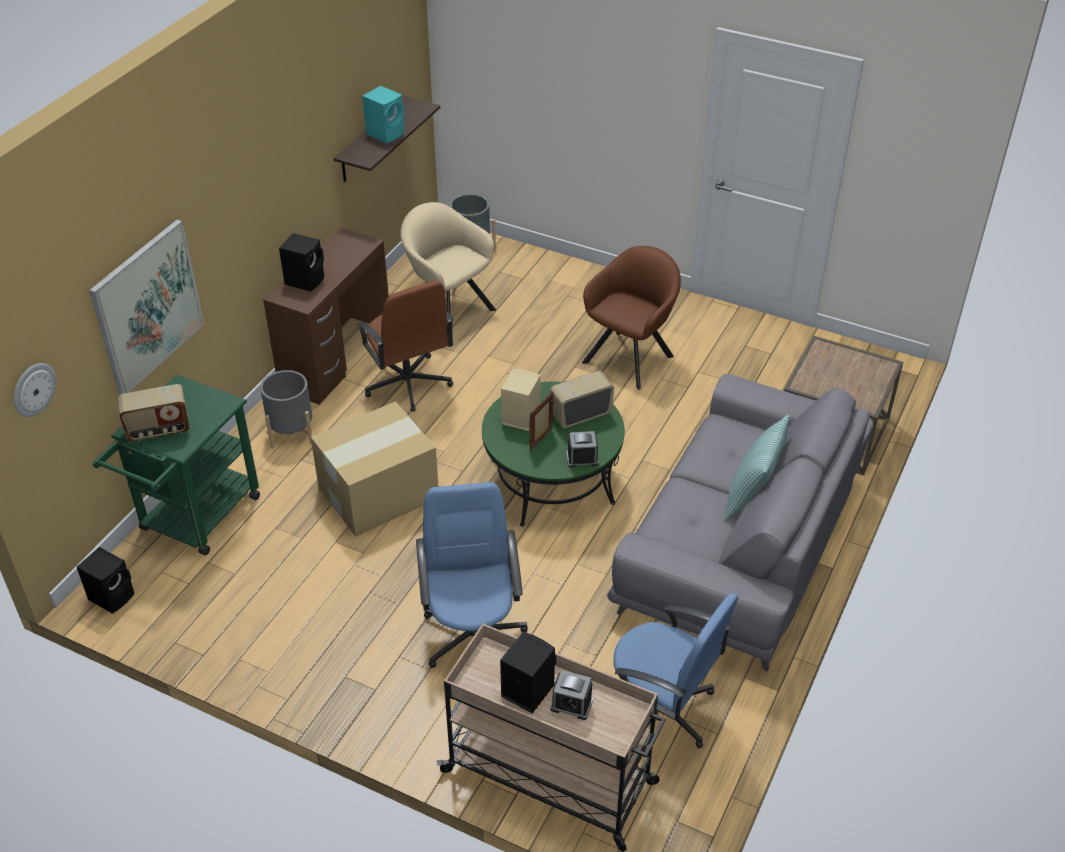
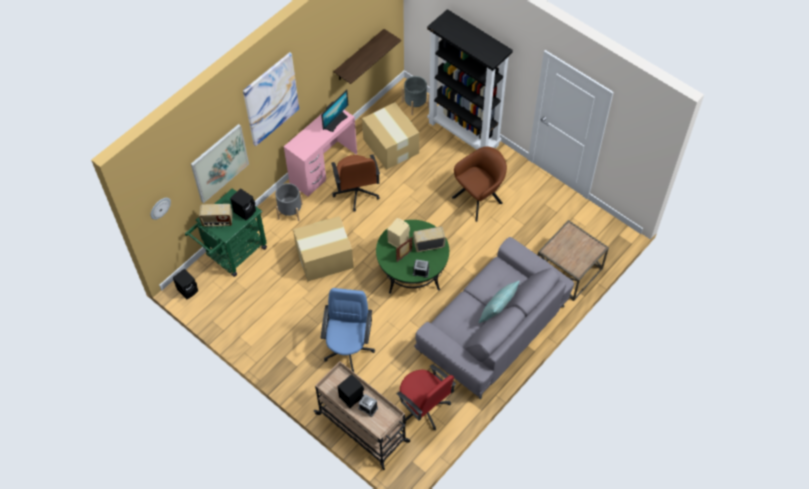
camera: 15 degrees right, 15 degrees up
(232, 181) = (271, 99): none -> picture
(305, 280) = (307, 137): black speaker -> black speaker (245, 211)
(336, 358) = (323, 168): brown desk -> pink desk
(350, 251) = (335, 121): none -> monitor
(386, 133) = (366, 57): turquoise speaker -> none
(448, 309) = (391, 145): beige armchair -> cardboard box
(569, 274) = (464, 134): none -> black bookcase
(662, 711) = (423, 408): blue office chair -> red office chair

